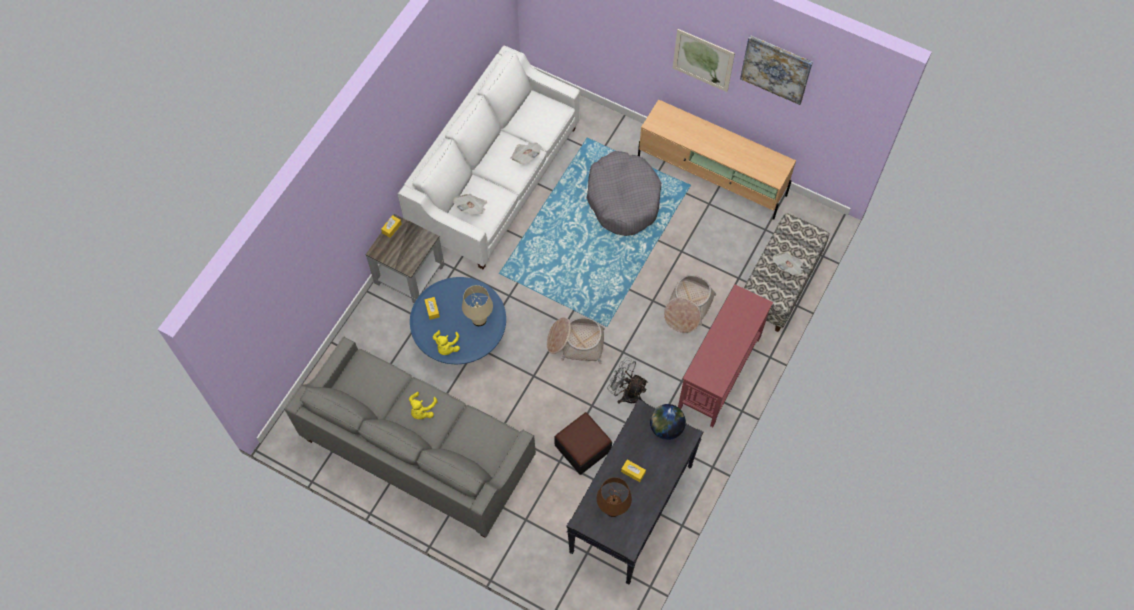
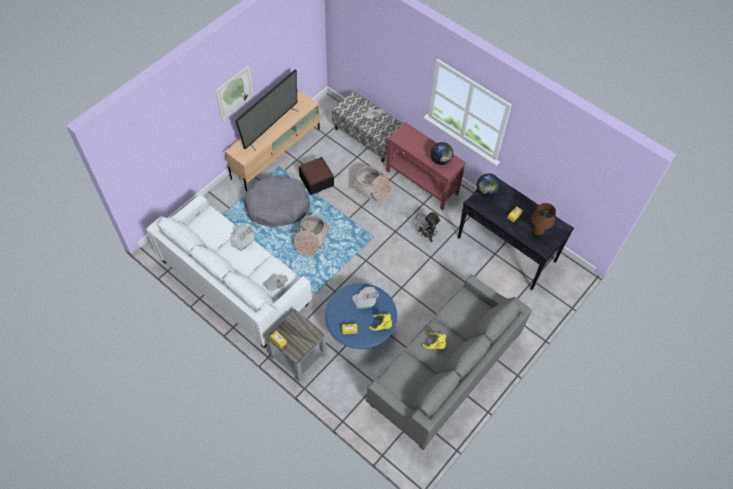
camera: 80 degrees left, 5 degrees down
(479, 319) = (364, 300): beige table lamp -> newspaper
(575, 343) = (382, 257): basket -> basket (311, 239)
(583, 447) = (460, 268): ottoman -> ottoman (316, 181)
(714, 362) = (440, 160): none -> globe
(717, 141) = (271, 127): none -> television
(776, 69) = (270, 46): picture -> none

